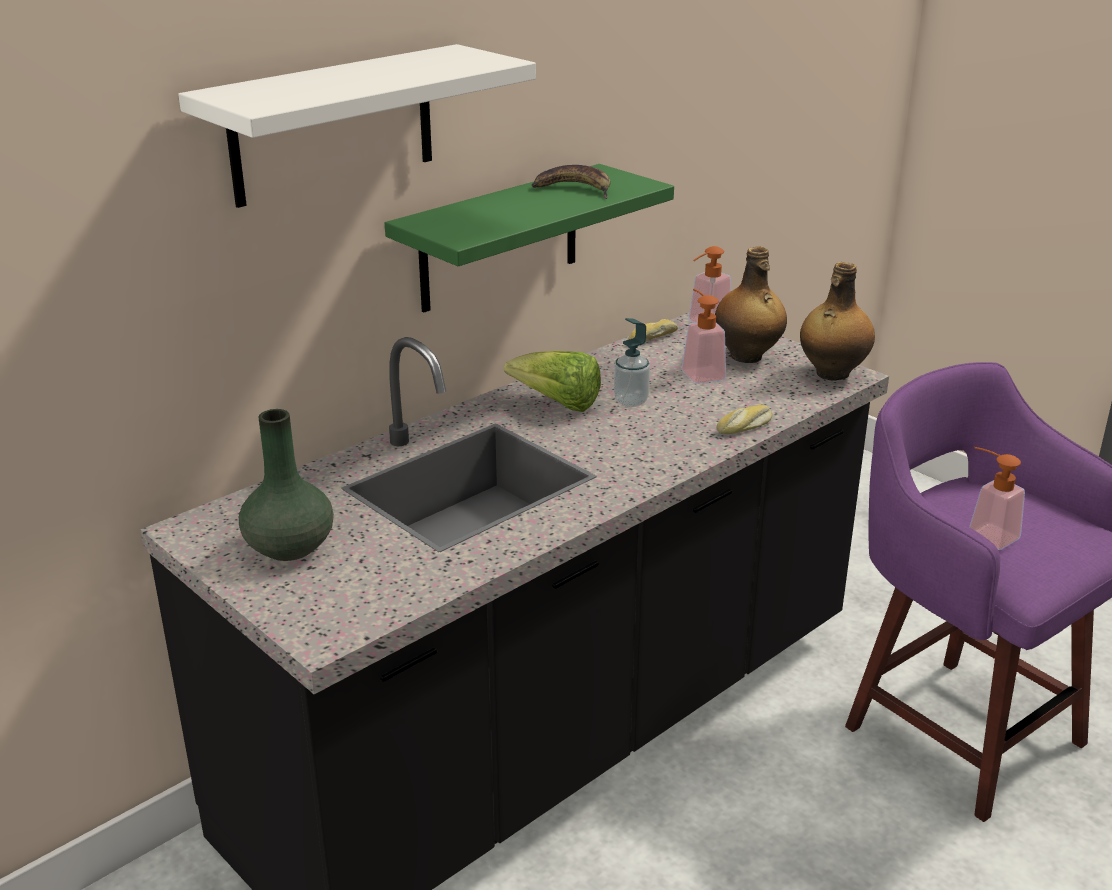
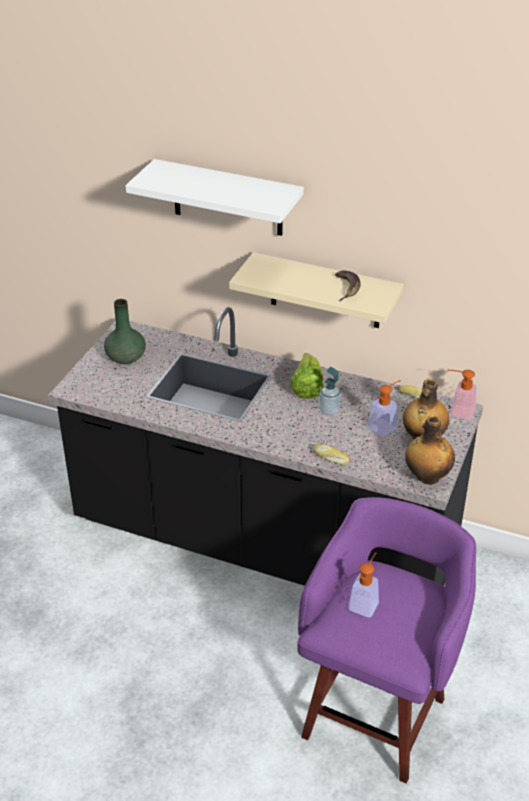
camera: 65 degrees right, 10 degrees up
(499, 238) = (325, 291): green shelf -> beige shelf

